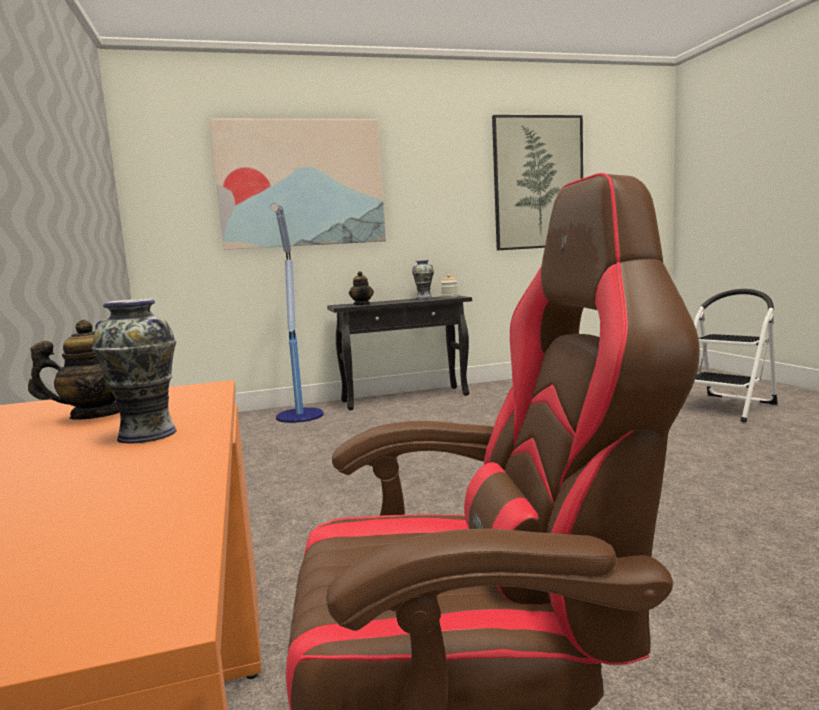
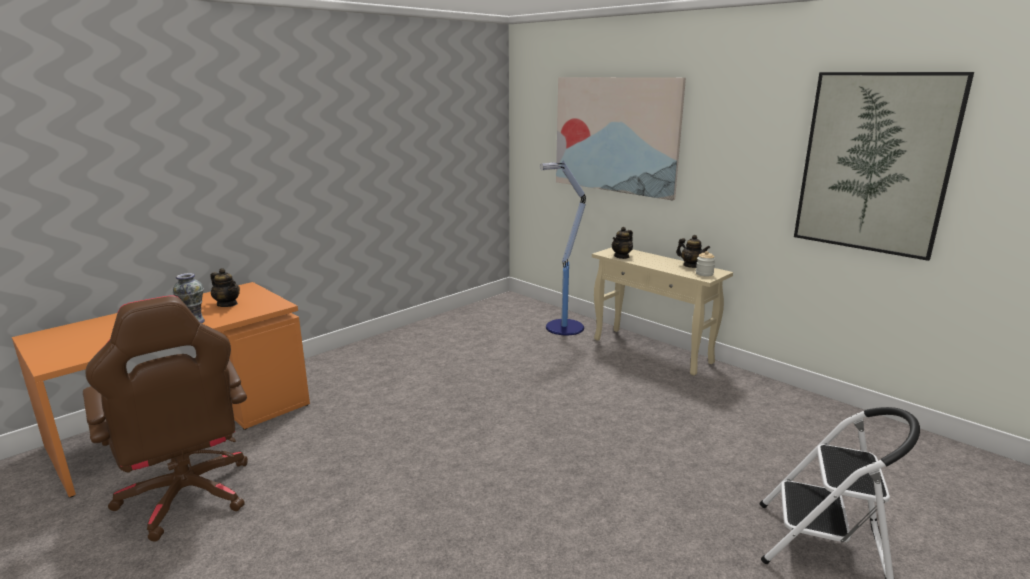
camera: 60 degrees right, 10 degrees up
(406, 398) = (652, 351): black console table -> beige console table
(424, 298) = (691, 266): vase -> teapot

